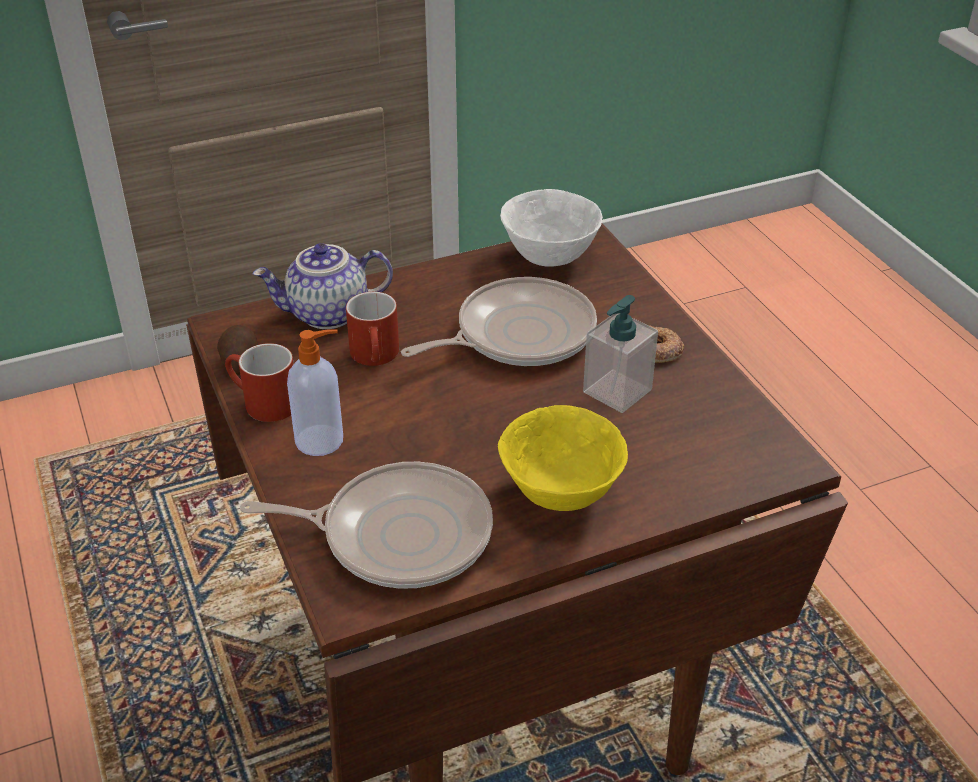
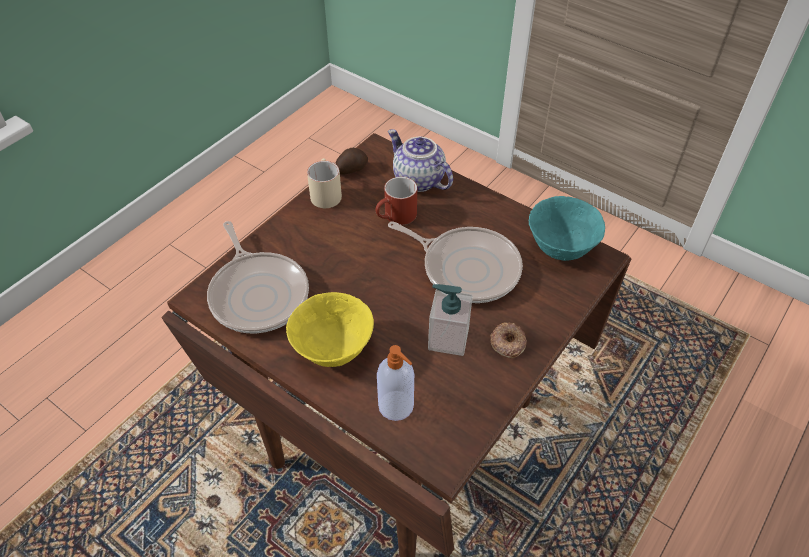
camera: 60 degrees right, 10 degrees up
(261, 403) = (324, 193): red mug -> beige mug
(321, 440) = (311, 229): soap dispenser -> soap dispenser (397, 406)
(549, 257) = (561, 248): white bowl -> turquoise bowl

